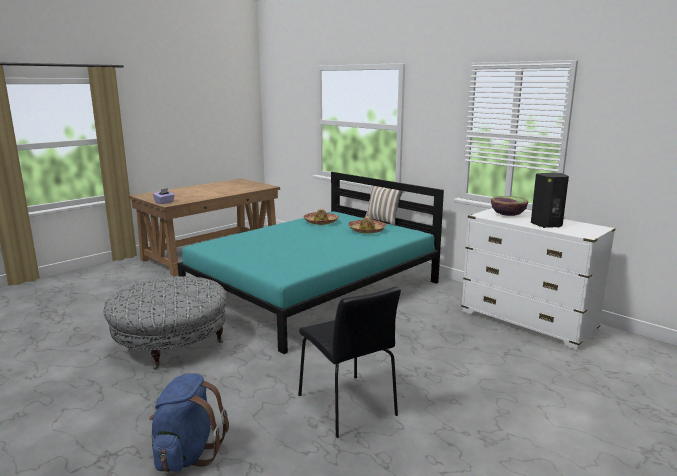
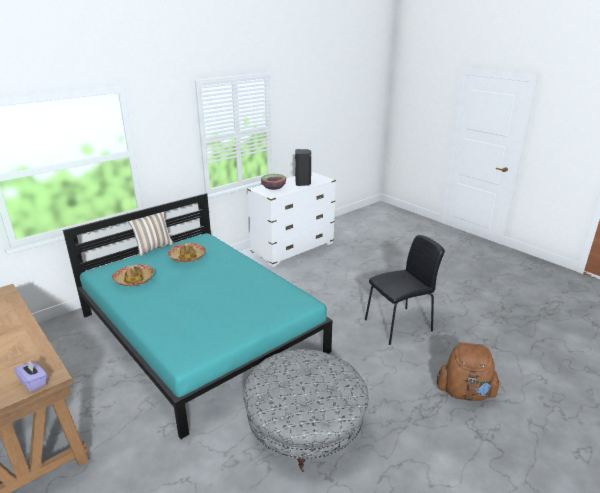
camera: 85 degrees left, 10 degrees up
(187, 453) = (465, 392): blue backpack -> brown backpack

